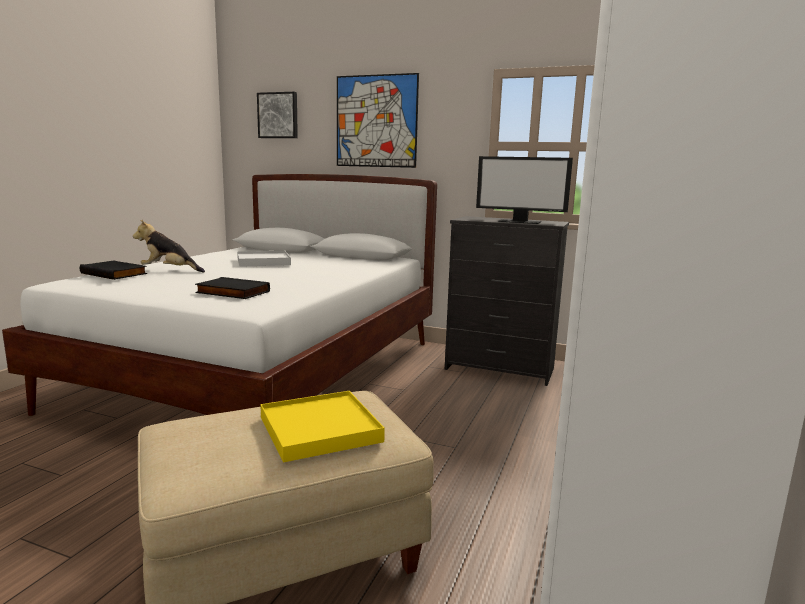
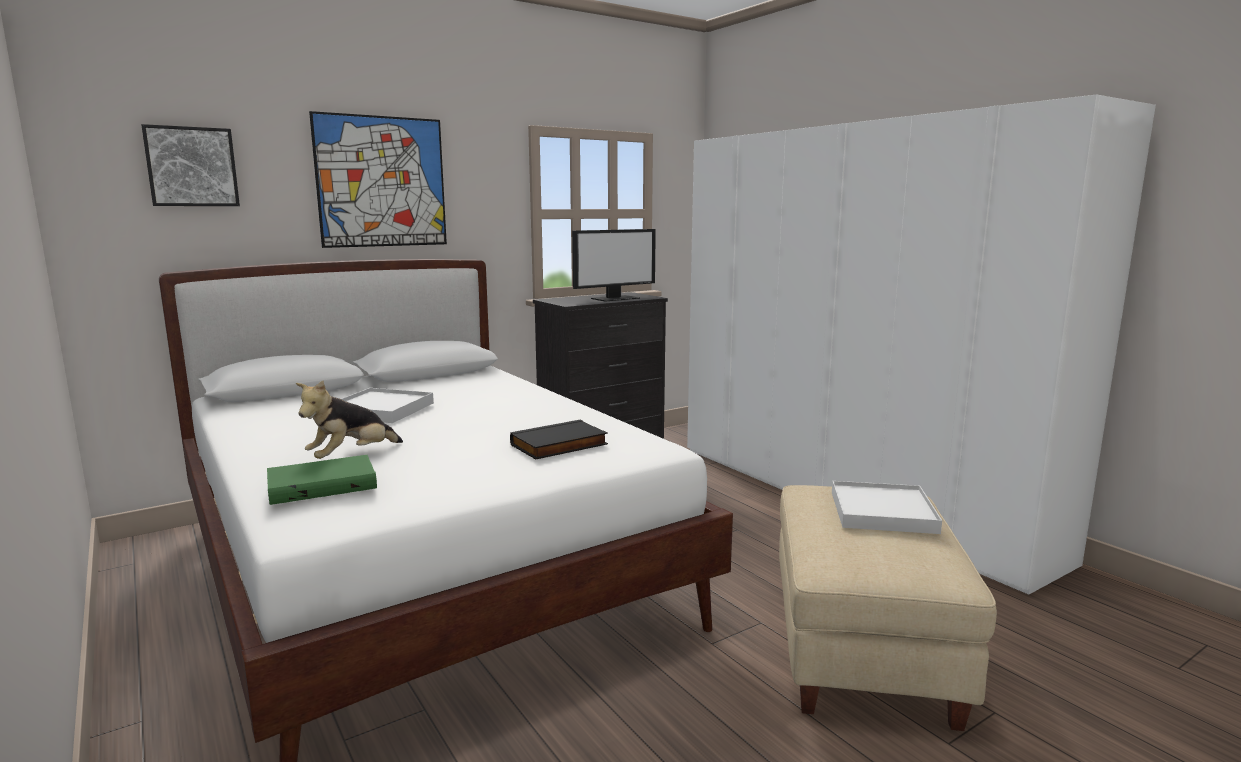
camera: 55 degrees left, 0 degrees up
(115, 273) = (322, 484): black book -> green book
(320, 429) = (882, 512): yellow tray -> white tray

